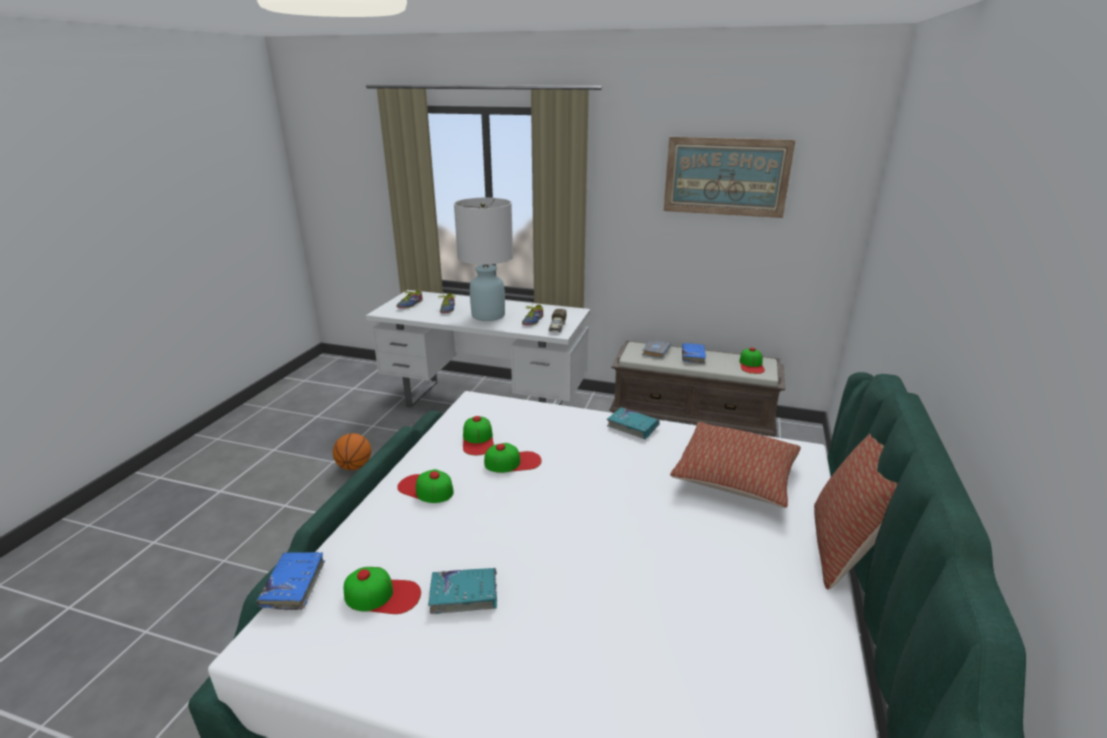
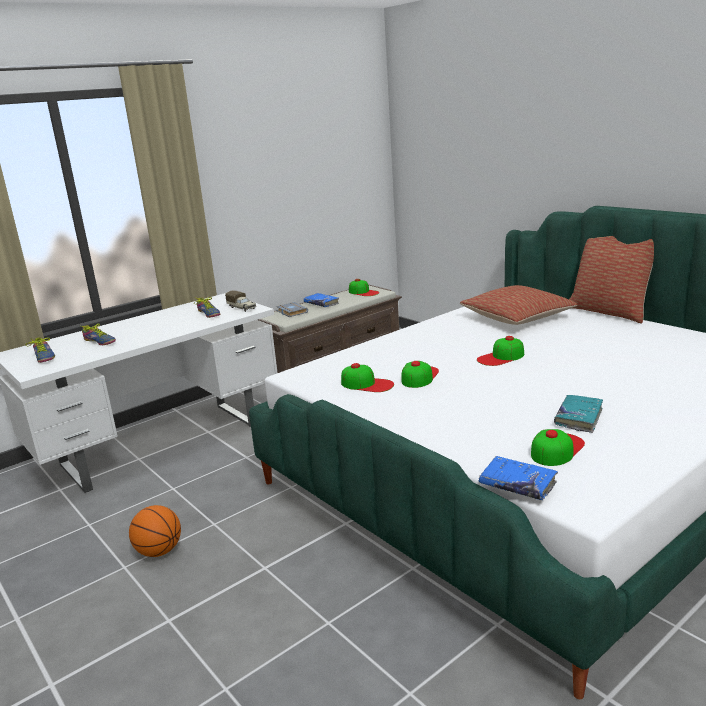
camera: 55 degrees left, 5 degrees down
(425, 488) = (420, 415): cap -> cap (501, 357)
(488, 315) = (158, 327): white table lamp -> none
(632, 427) = (420, 330): turquoise book -> none
(726, 177) = (299, 137): picture -> none

